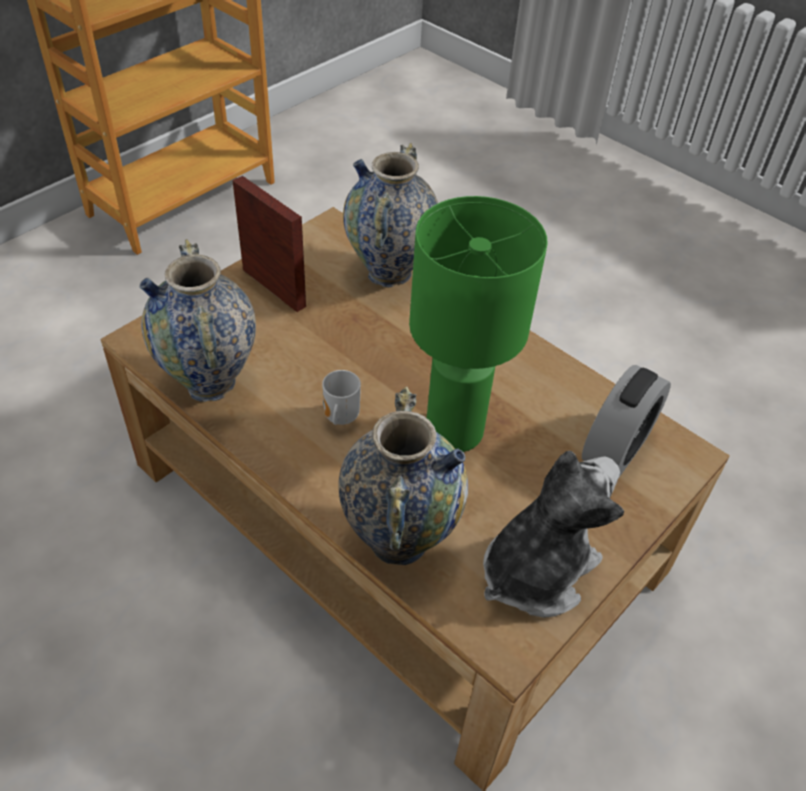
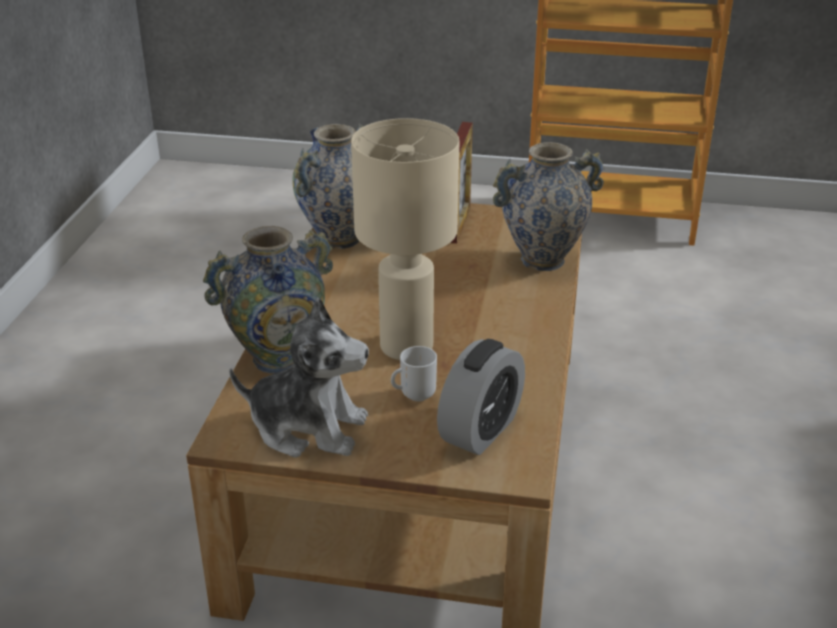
camera: 60 degrees right, 15 degrees down
(339, 418) = (363, 296): mug -> mug (415, 395)
(454, 430) = (408, 346): green table lamp -> beige table lamp
(616, 448) = (480, 430): alarm clock -> alarm clock turned 60 degrees counterclockwise

